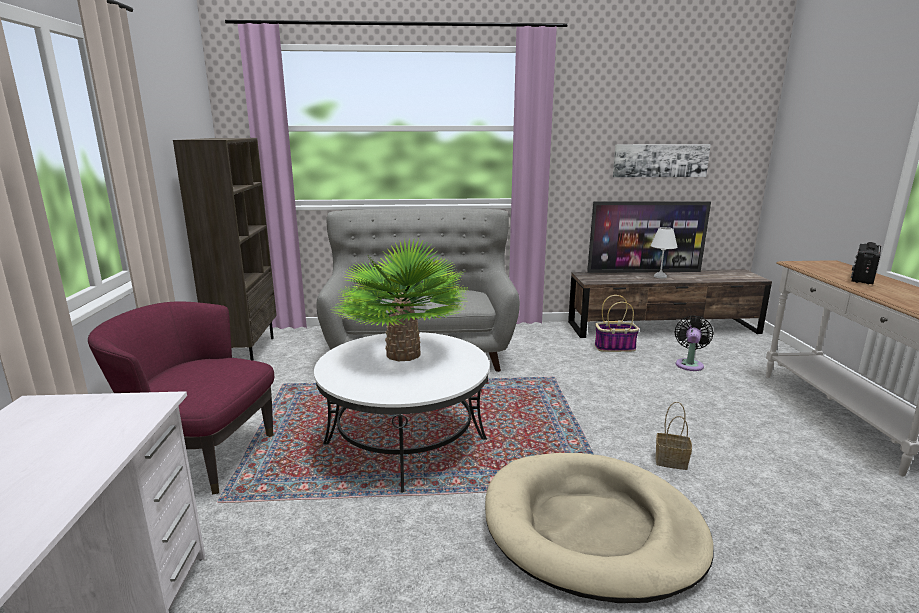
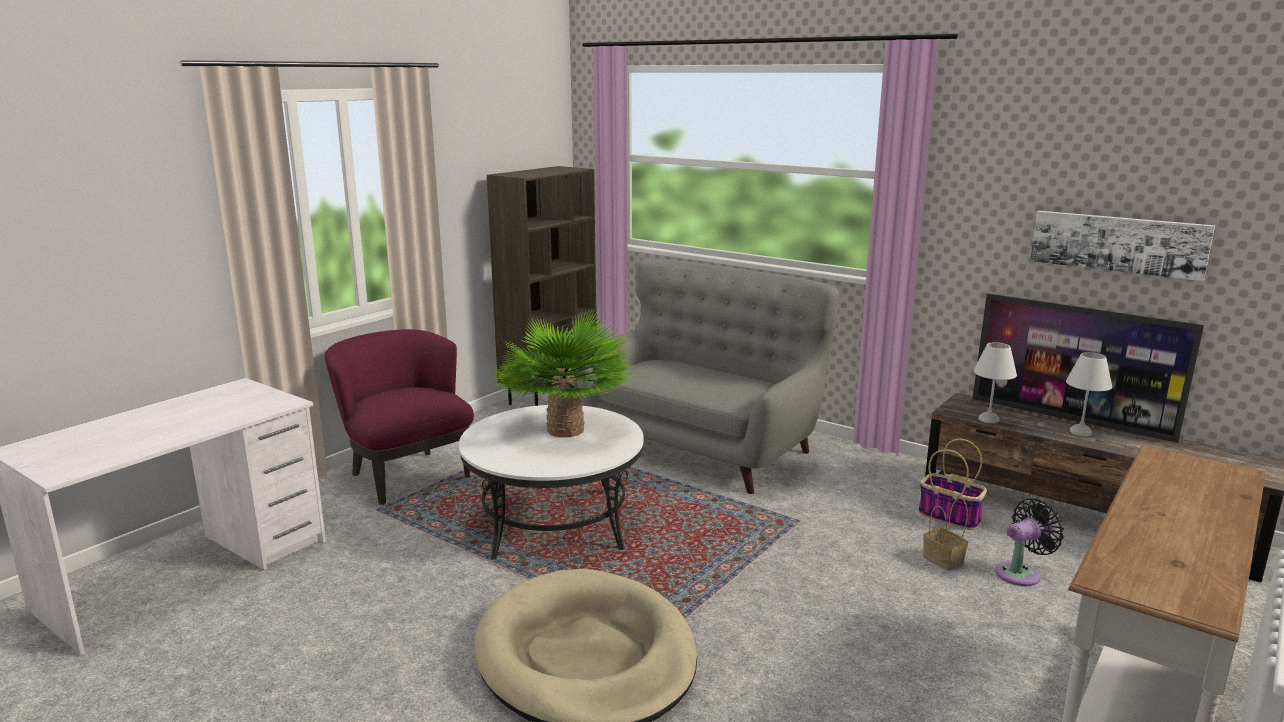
camera: 40 degrees right, 0 degrees up
(614, 280) = (989, 419): none -> white table lamp
(672, 461) = (771, 650): basket -> basket (944, 560)
(862, 278) = (1191, 503): radio -> none

